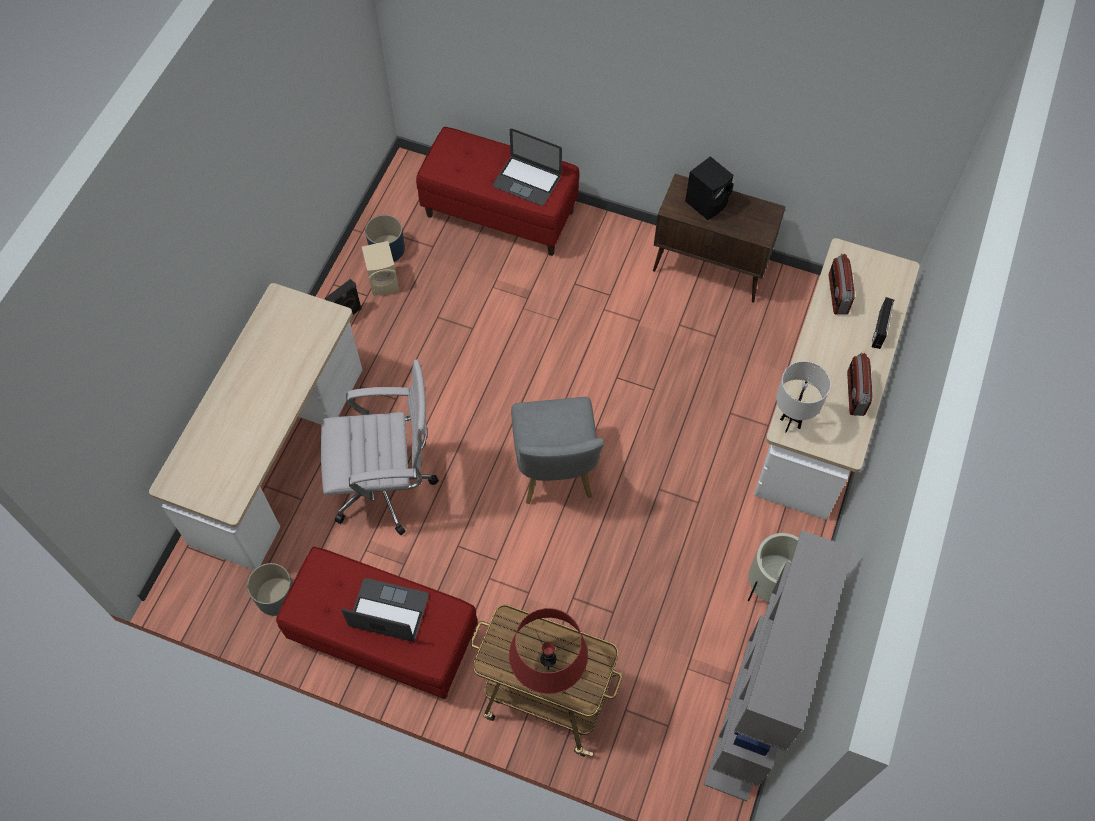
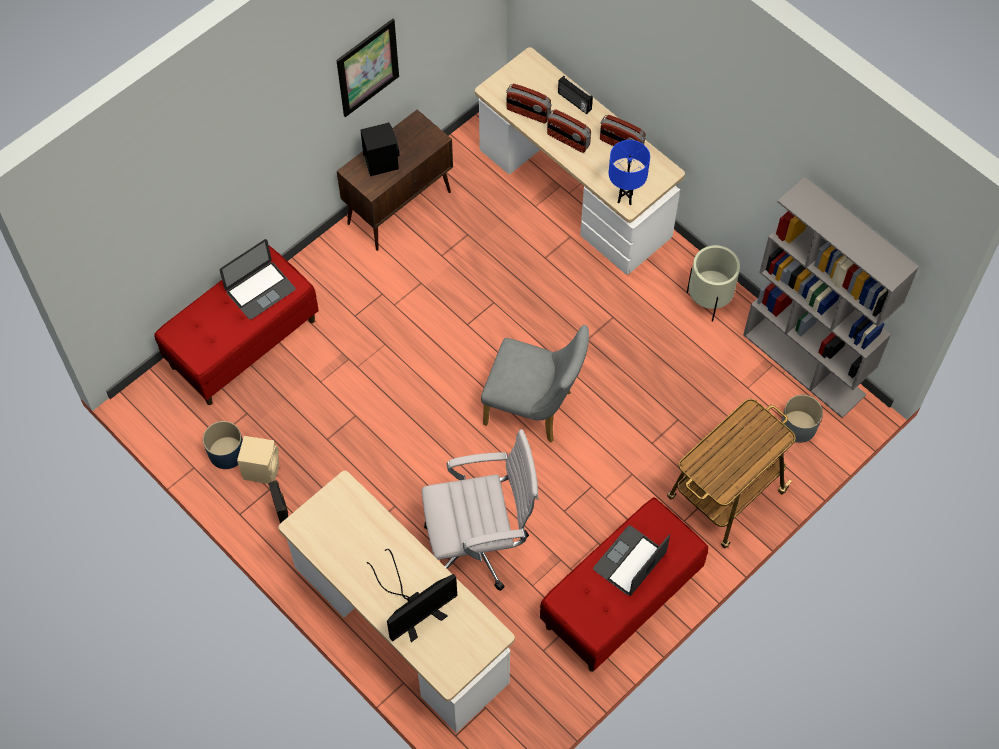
camera: 65 degrees left, 0 degrees up
(232, 424) = (413, 607): none -> monitor
(276, 596) = (541, 674): grey planter -> grey planter (798, 427)
(388, 487) = (480, 545): white office chair -> white office chair turned 60 degrees clockwise
(548, 669) = (746, 452): red table lamp -> none
(750, 107) = (367, 67): none -> picture
(790, 424) = (625, 198): white table lamp -> blue table lamp
(828, 343) = (568, 140): none -> radio

